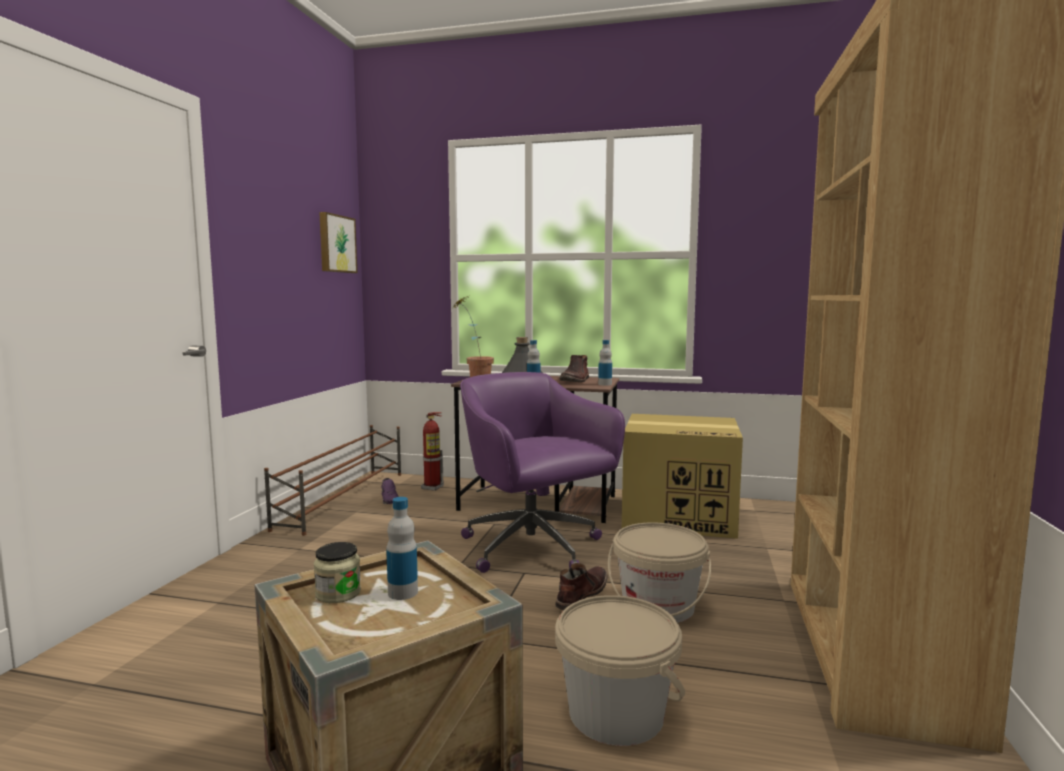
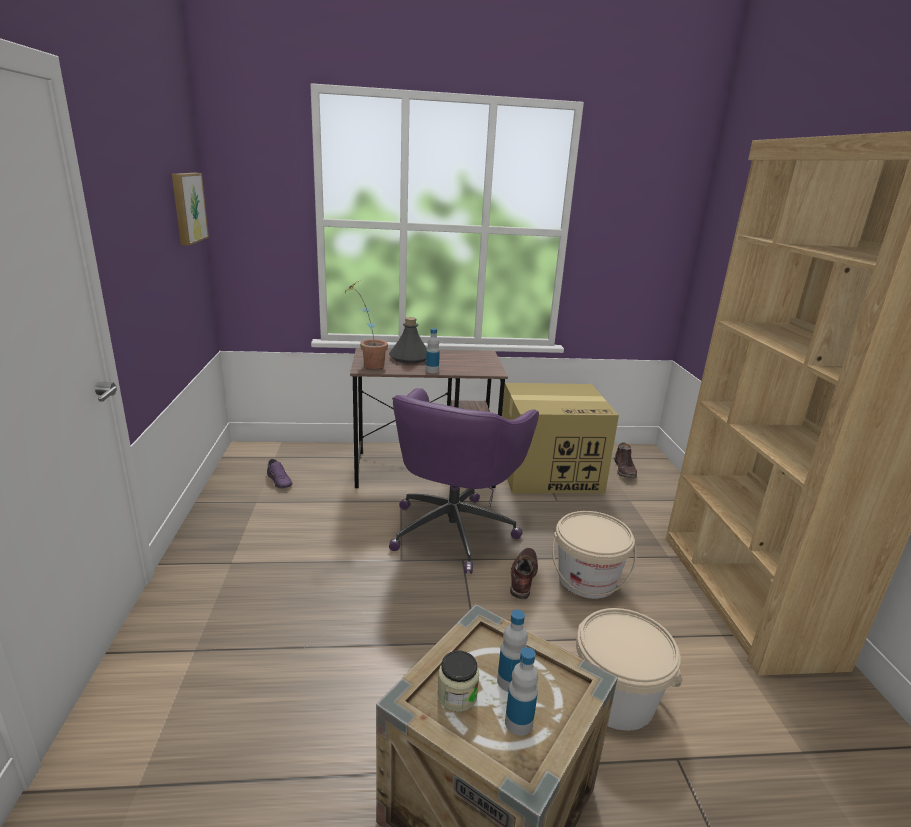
camera: 20 degrees left, 15 degrees up
(344, 499) = (231, 485): brown shoe rack -> none
(432, 487) = (312, 459): fire extinguisher -> none
(534, 549) = (454, 529): purple office chair -> purple office chair turned 105 degrees counterclockwise
(575, 380) = (462, 359): brown boot -> brown boot (625, 470)
(605, 384) = (495, 366): bottle -> bottle (518, 723)

